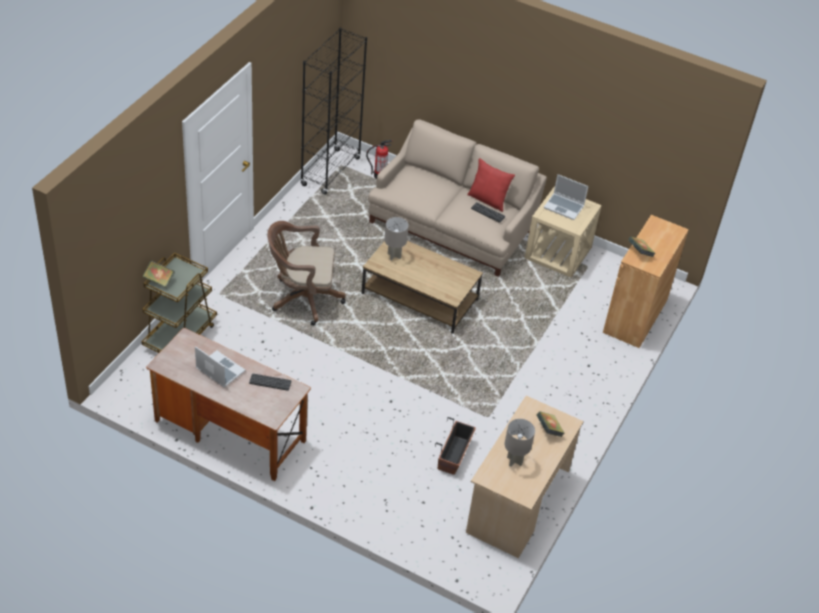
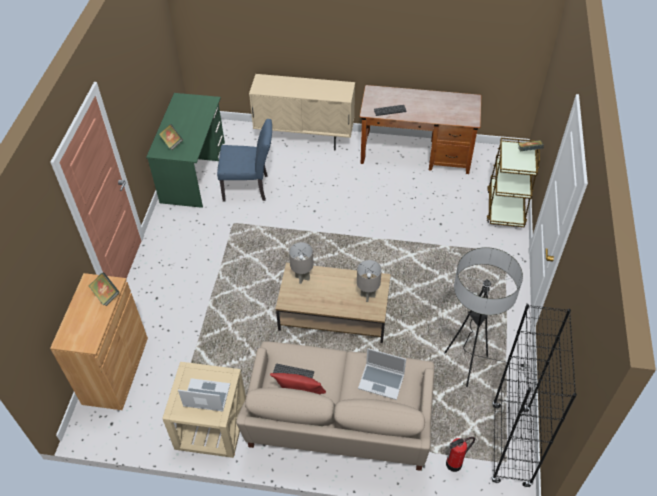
camera: 165 degrees right, 5 degrees up
(219, 370) = (430, 107): laptop -> laptop (382, 381)
(302, 298) = (435, 273): brown office chair -> none
(326, 223) = (468, 367): none -> floor lamp
(356, 503) = (304, 138): none -> beige cabinet
(454, 455) = (250, 188): planter -> blue chair
(514, 461) = (193, 116): grey table lamp -> grey table lamp (302, 278)
(518, 501) = (193, 172): beige desk -> green desk

